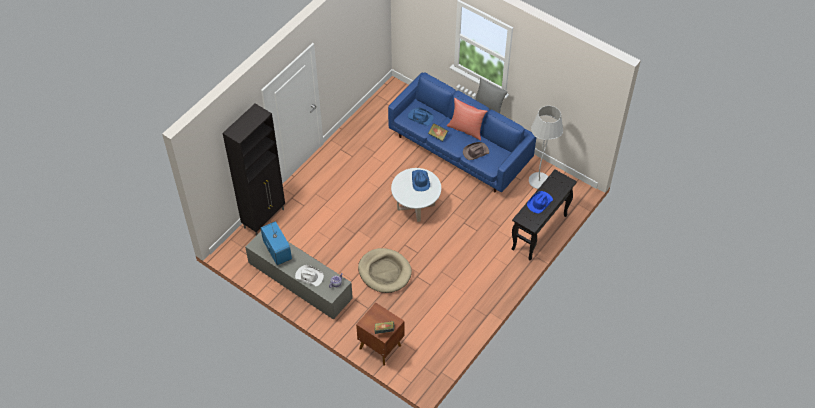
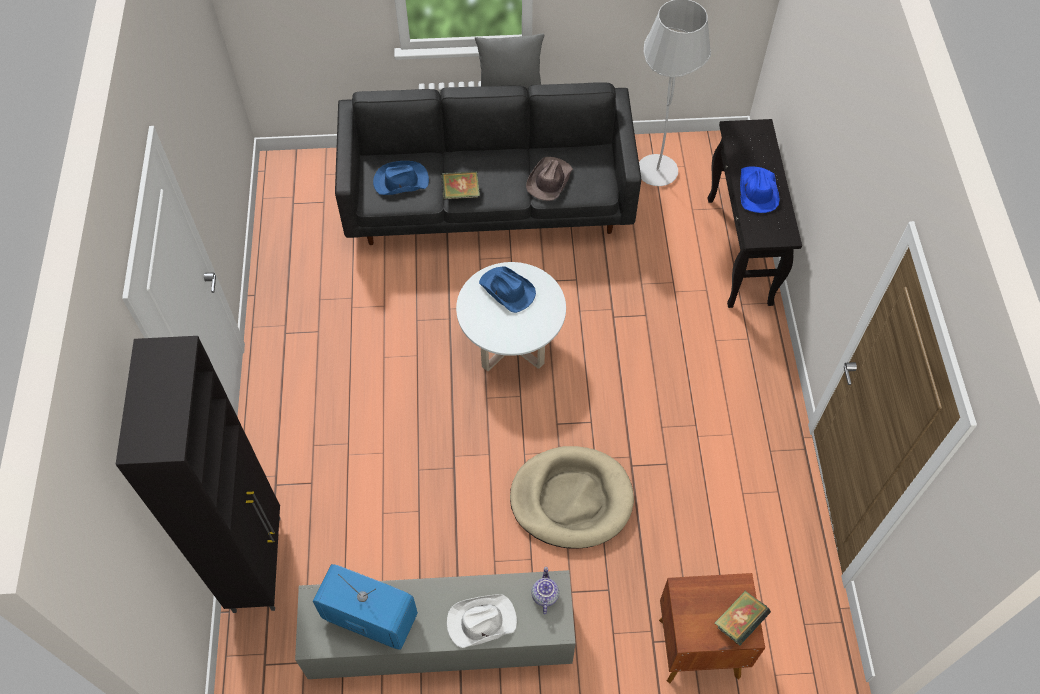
camera: 40 degrees left, 5 degrees up
(459, 150) = (489, 203): blue sofa -> black sofa
(466, 129) = (496, 153): red pillow -> none

